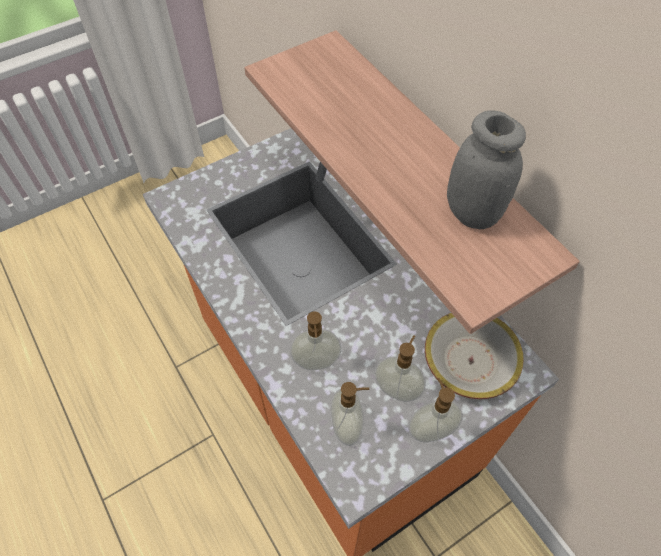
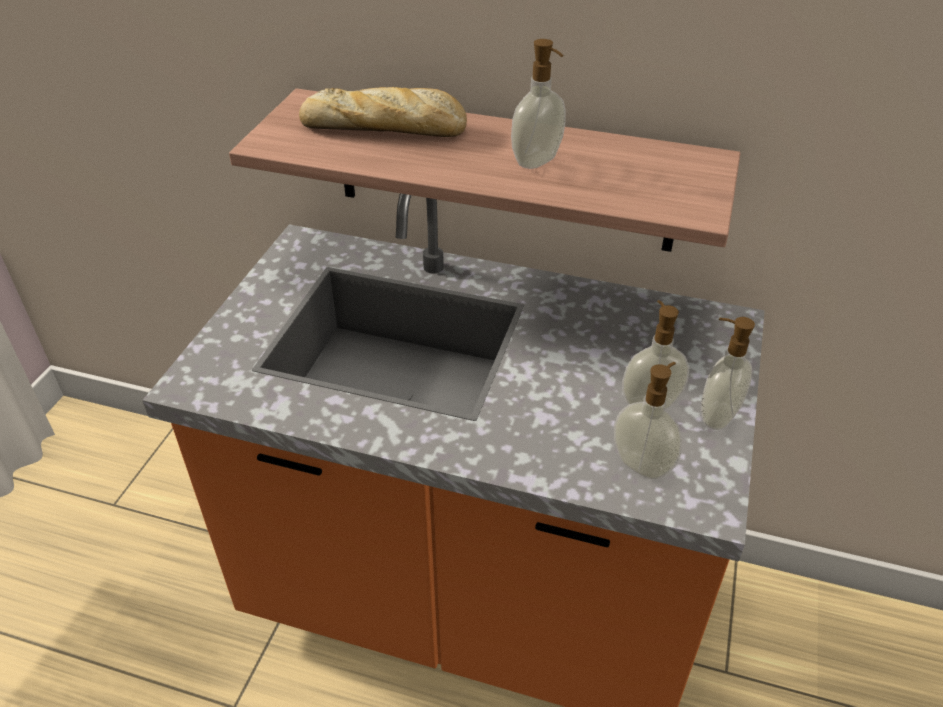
camera: 40 degrees left, 15 degrees down
(316, 363) = (547, 432): soap dispenser -> soap dispenser (538, 162)
(353, 96) = (387, 128): none -> bread
(470, 361) = (682, 341): bowl -> none
(472, 213) = (617, 160): grey jar -> none

